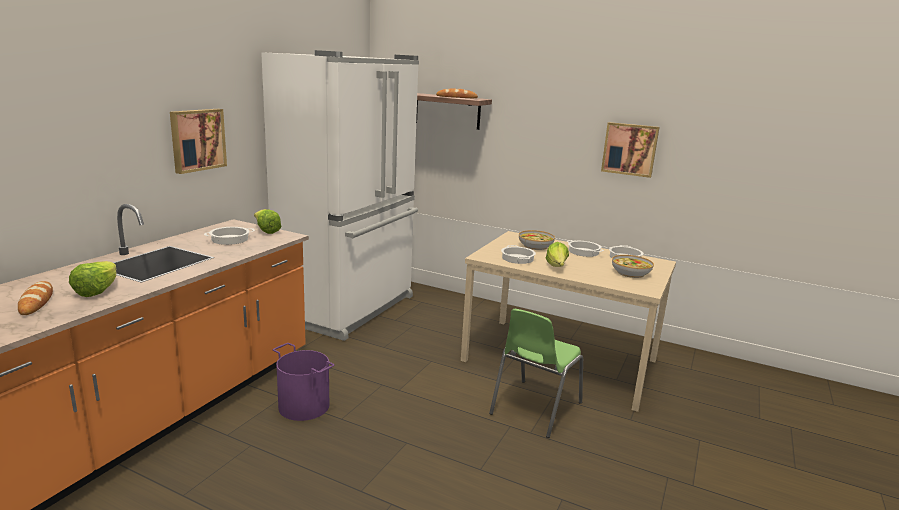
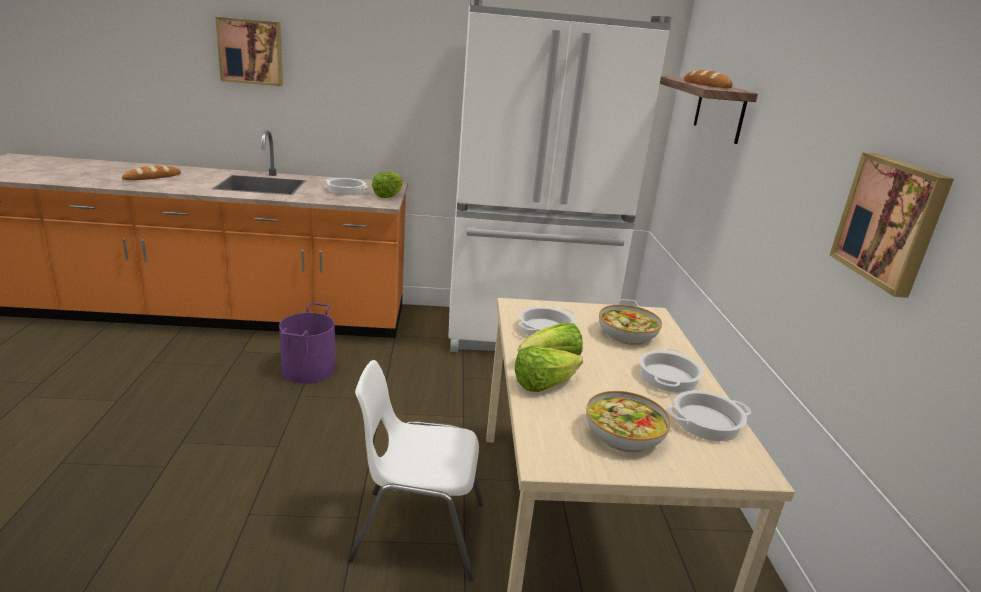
camera: 60 degrees right, 5 degrees up
(97, 291) = (183, 184): lettuce -> lettuce (543, 385)
(197, 140) = (373, 91): picture -> picture (251, 51)
(534, 408) = (417, 531): green chair -> white chair

